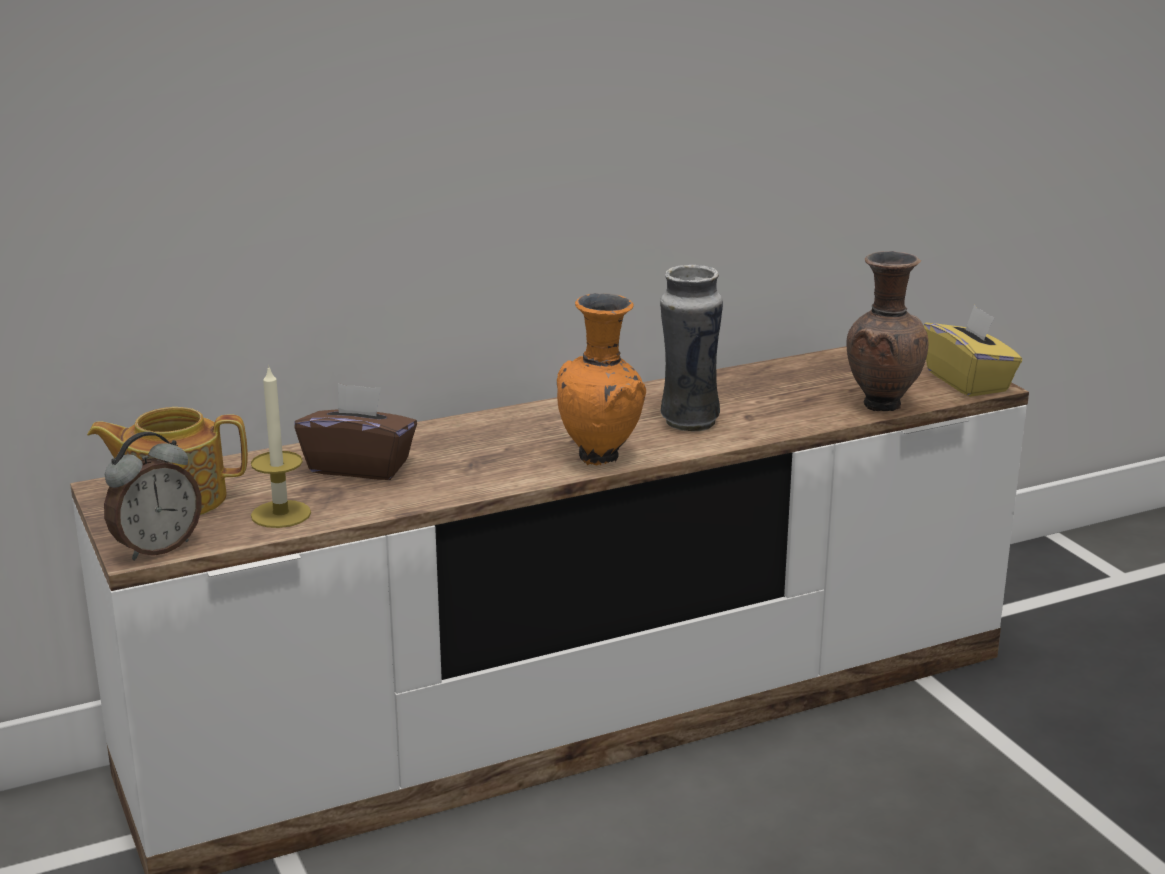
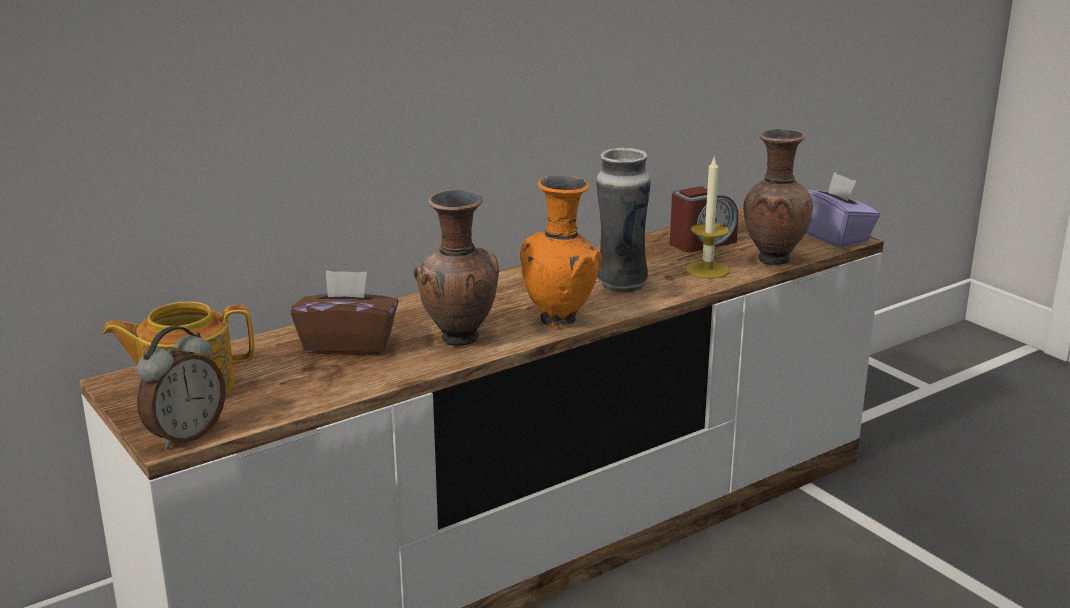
camera: 10 degrees left, 0 degrees up
(281, 514) = (292, 393): candle -> candle (707, 270)
(480, 471) = (459, 341): none -> brown vase
(806, 379) = (701, 242): none -> alarm clock
(968, 382) = (832, 236): yellow tissue box -> purple tissue box

